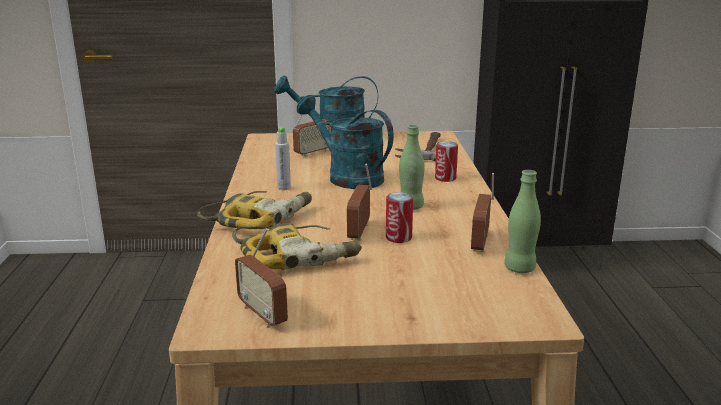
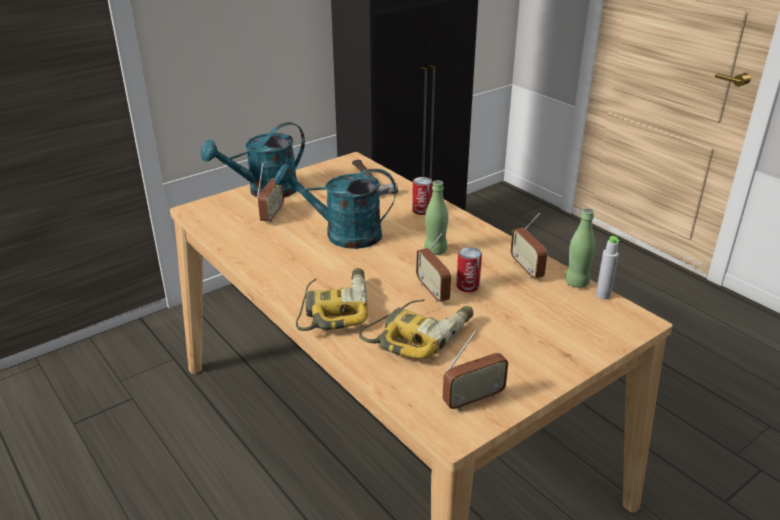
camera: 35 degrees left, 10 degrees up
(263, 314) = (473, 399): radio -> radio turned 45 degrees counterclockwise
(284, 188) = (306, 266): grey bottle -> grey bottle (603, 295)

